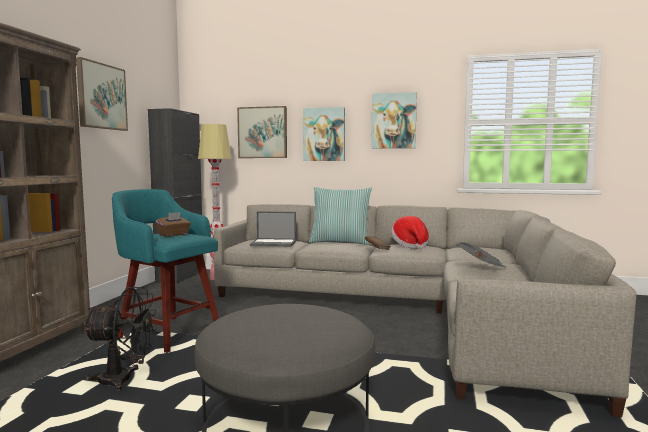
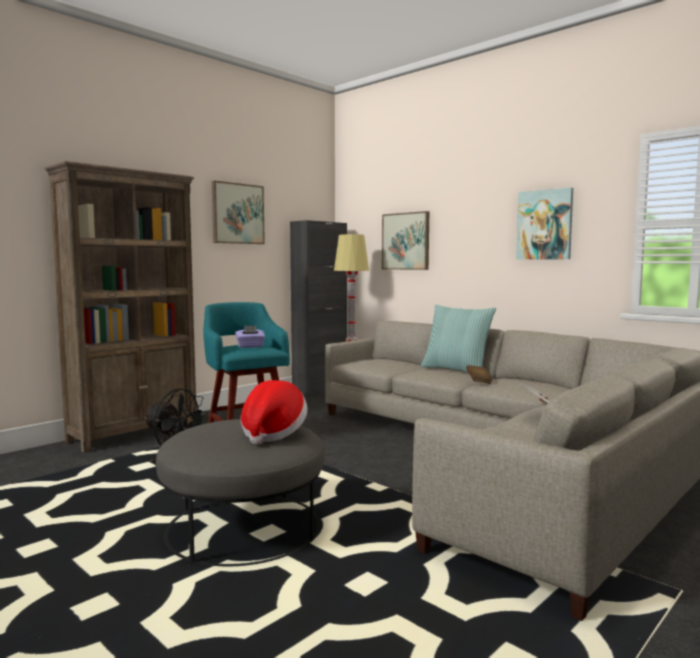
camera: 30 degrees right, 0 degrees up
(174, 235) = (250, 346): brown tissue box -> purple tissue box
(274, 243) = (383, 364): laptop -> none
(324, 134) = (466, 242): picture -> none
(410, 246) = (525, 382): hat -> hat (272, 433)

